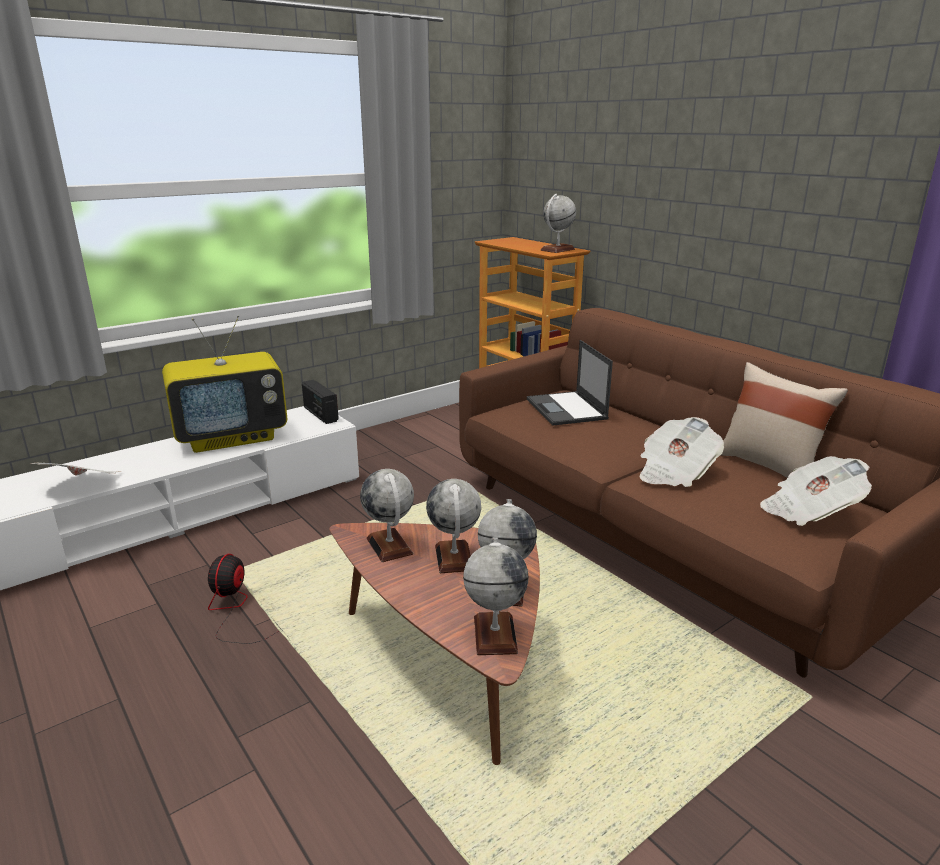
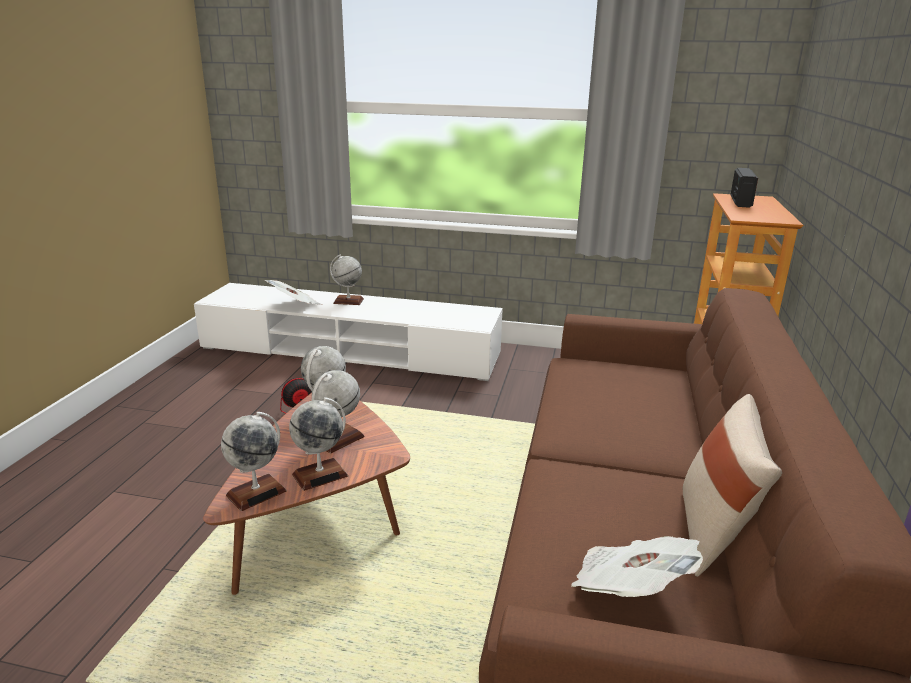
camera: 50 degrees right, 0 degrees up
(232, 437) = (408, 309): television -> none
(320, 414) = (485, 316): radio -> radio (740, 201)
(557, 250) = (765, 216): globe -> globe (348, 301)
(567, 409) = (628, 384): laptop -> none
(674, 472) = (592, 478): newspaper -> none

